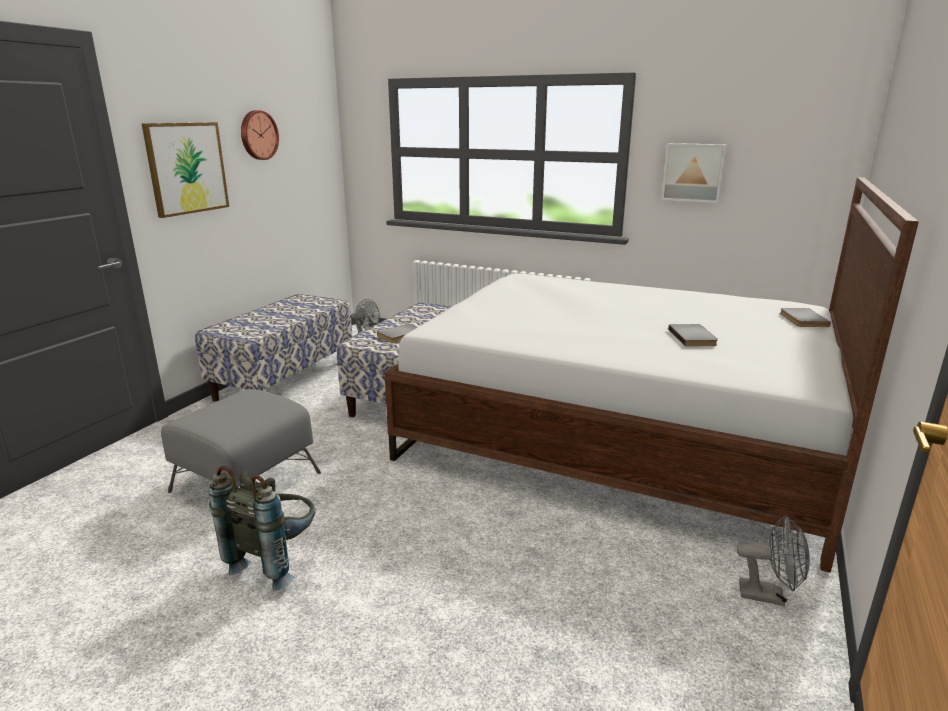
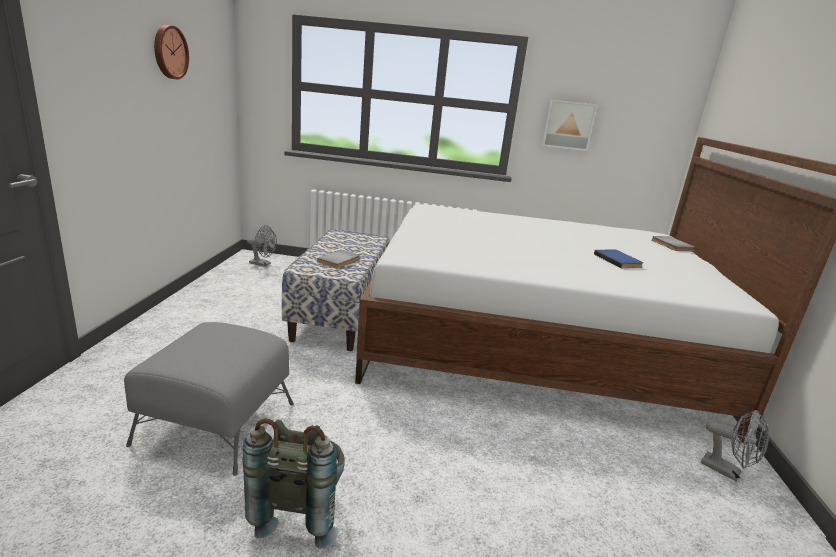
camera: 20 degrees left, 0 degrees up
(186, 168) = (102, 77): picture -> none
(285, 379) = (200, 306): bench -> none
(694, 337) = (618, 260): grey book -> blue book
(769, 595) = (727, 471): grey fan -> grey fan turned 45 degrees clockwise

